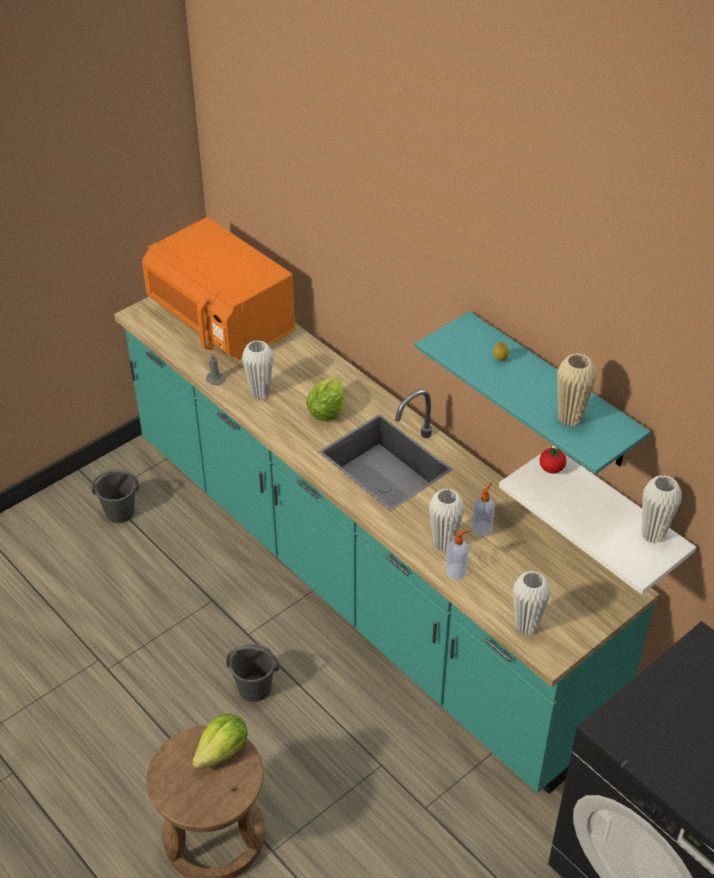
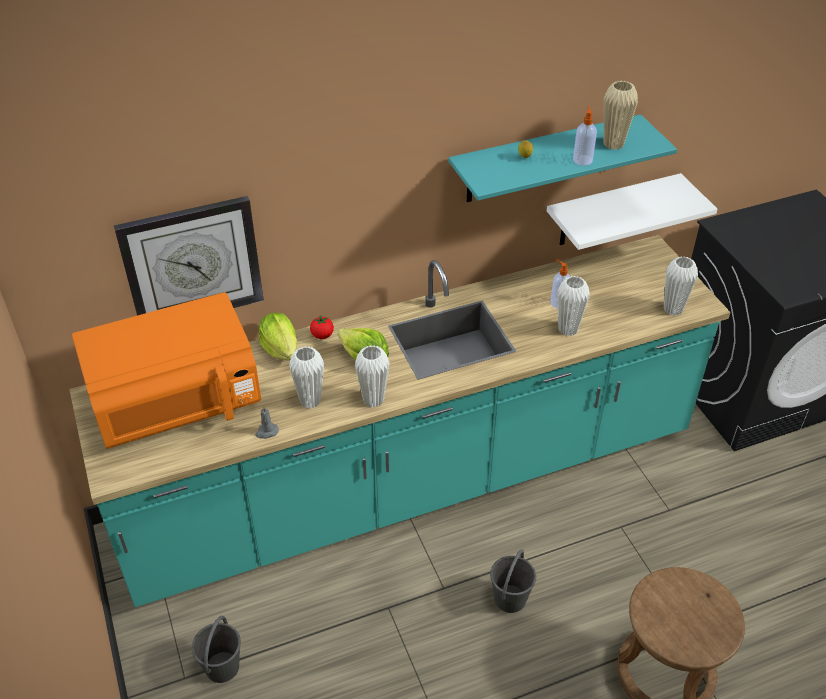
camera: 70 degrees left, 0 degrees up
(223, 751) = (665, 594): lettuce -> lettuce (281, 349)
(293, 235) = (192, 262): none -> wall clock
(457, 571) = (602, 330): soap dispenser -> soap dispenser (582, 159)
(551, 469) = (575, 213): tomato -> tomato (322, 335)
(652, 535) = (664, 187): white vase -> white vase (373, 400)

